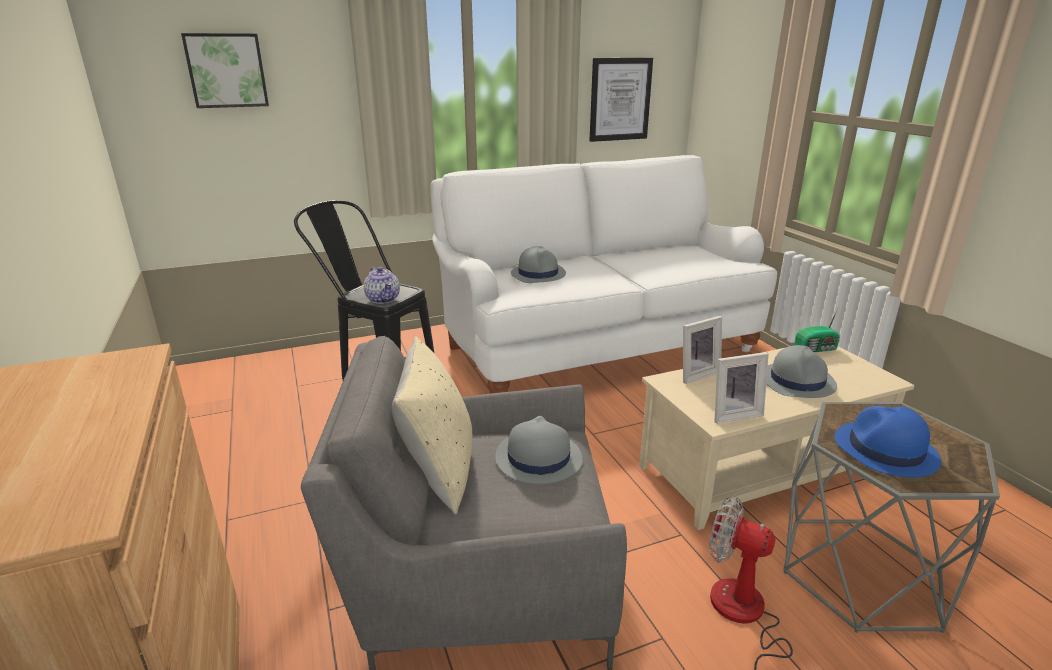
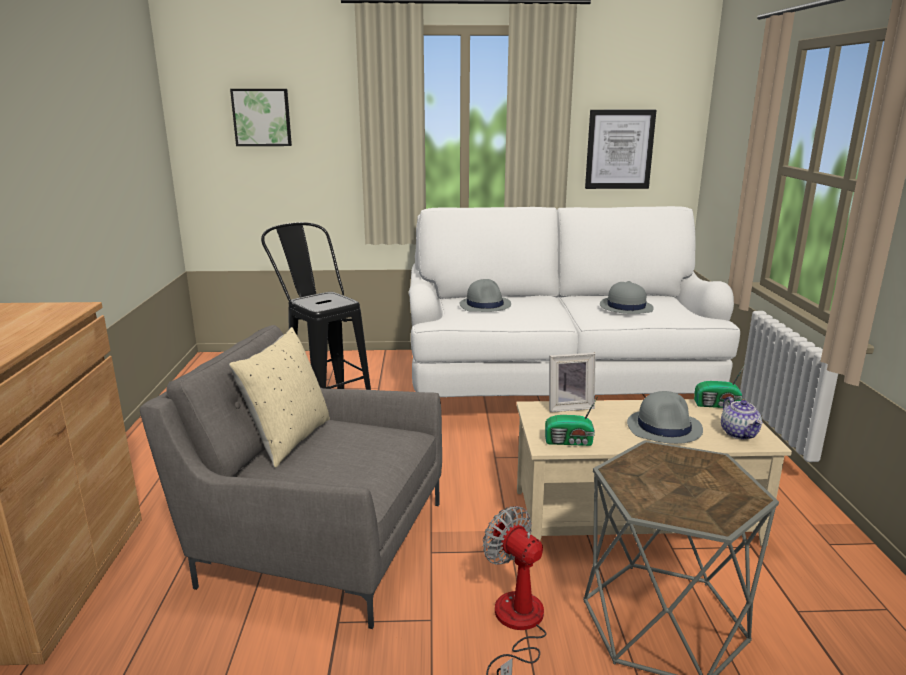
camera: 20 degrees right, 5 degrees down
(383, 299) = (320, 305): teapot -> teapot (739, 433)
(537, 458) = (371, 444): grey hat -> grey hat (625, 307)
(733, 414) = (570, 442): picture frame -> radio
(885, 450) = (657, 485): blue hat -> none

